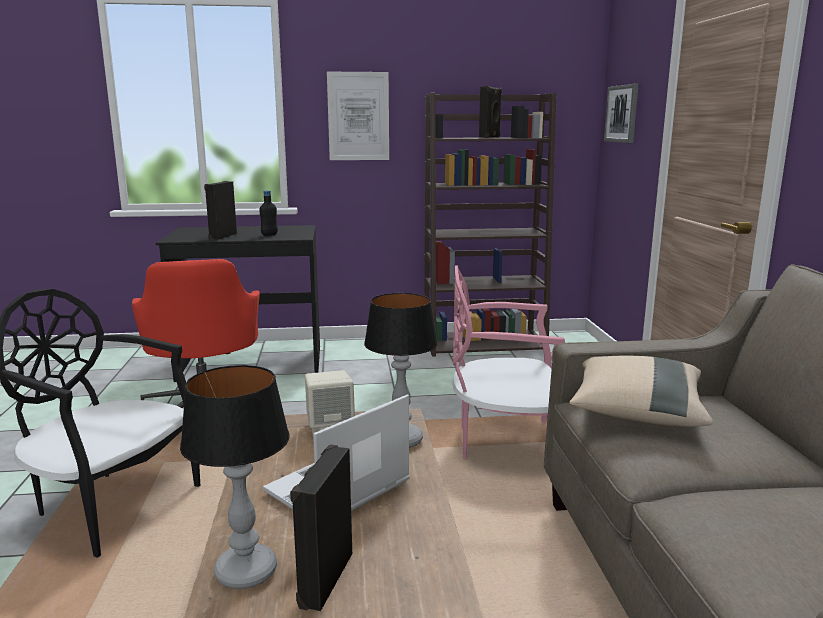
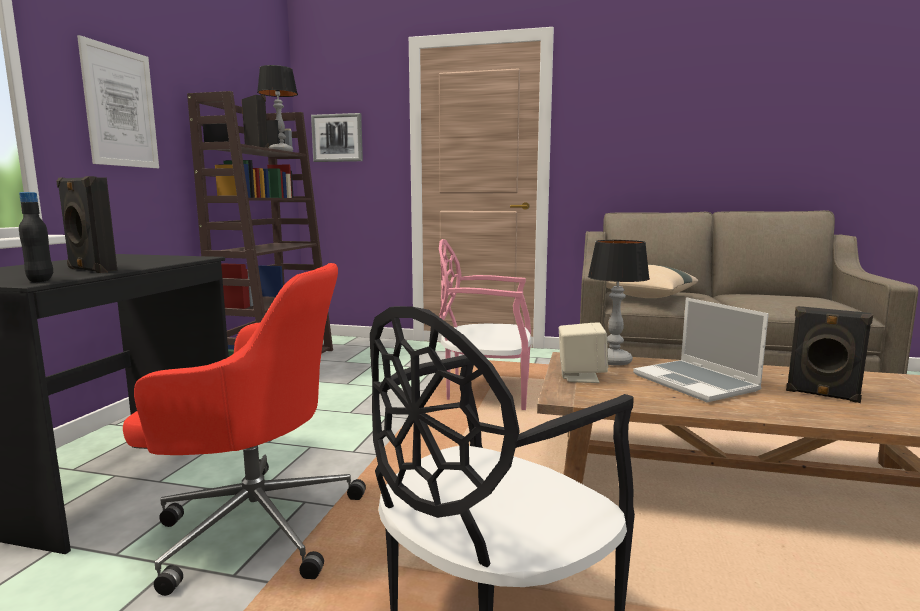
camera: 70 degrees left, 5 degrees down
(247, 572) = (829, 414): table lamp -> table lamp (281, 152)
(269, 235) = (144, 261): black bottle -> black bottle (40, 280)
(505, 444) = (487, 392): pink chair -> pink chair turned 75 degrees clockwise

